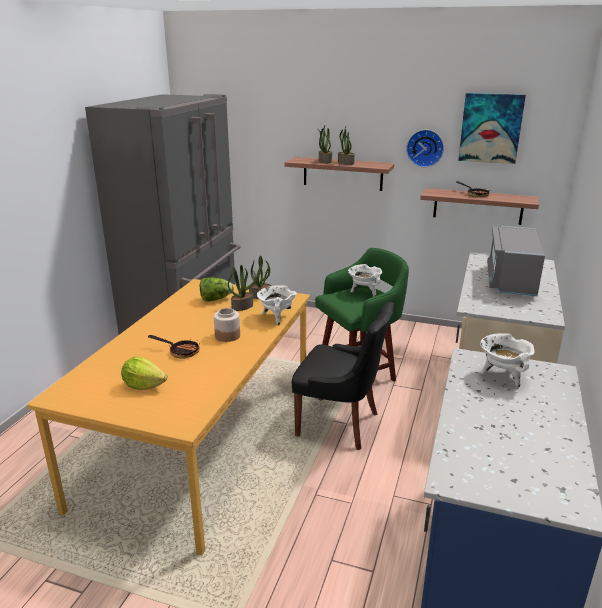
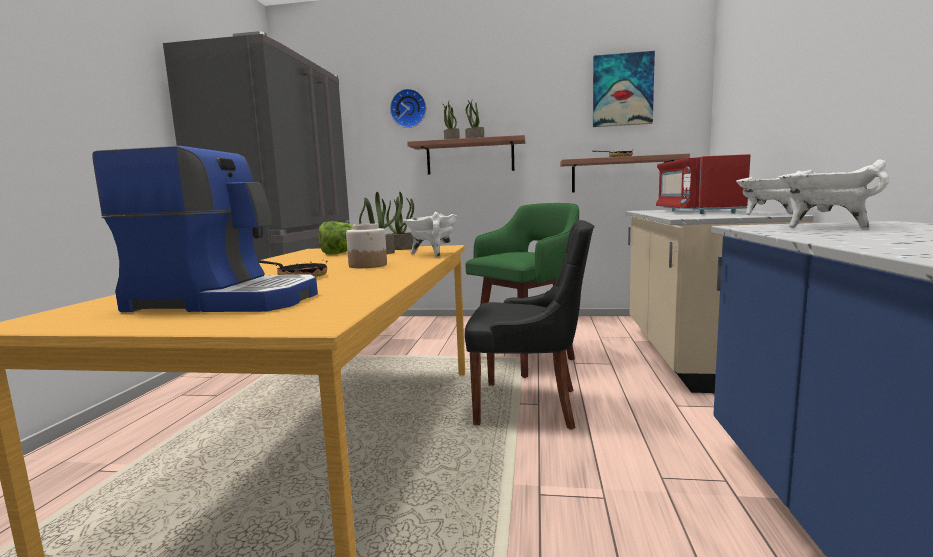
camera: 10 degrees left, 15 degrees down
(143, 385) = (227, 300): lettuce -> coffee machine
(364, 292) = (524, 251): white cooking pot -> white cooking pot (764, 214)
(425, 148) = (556, 118): wall clock -> wall clock (408, 109)
(511, 280) = (696, 212): grey microwave -> red microwave

